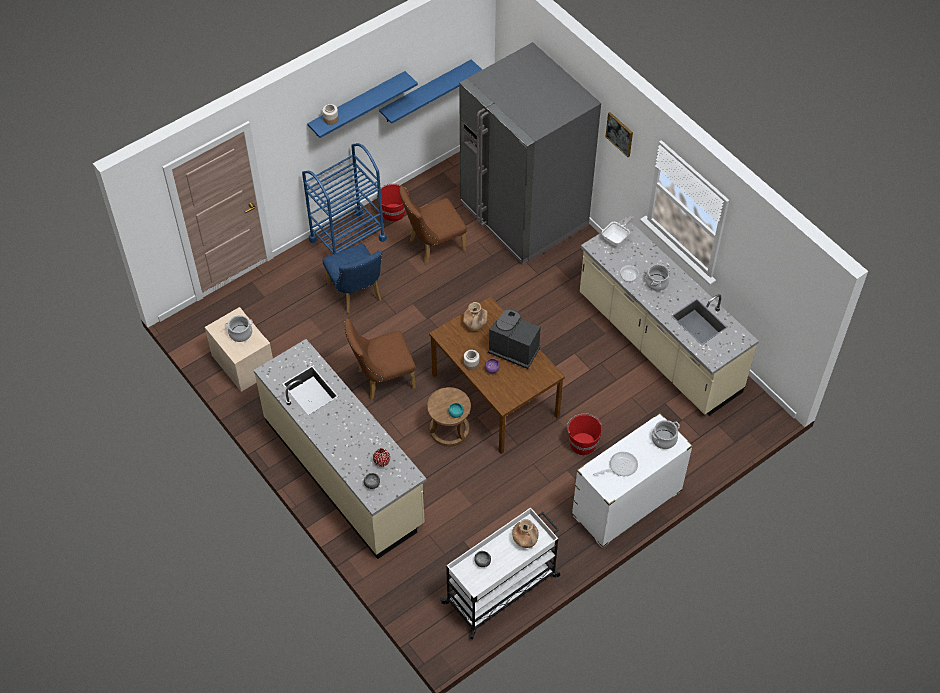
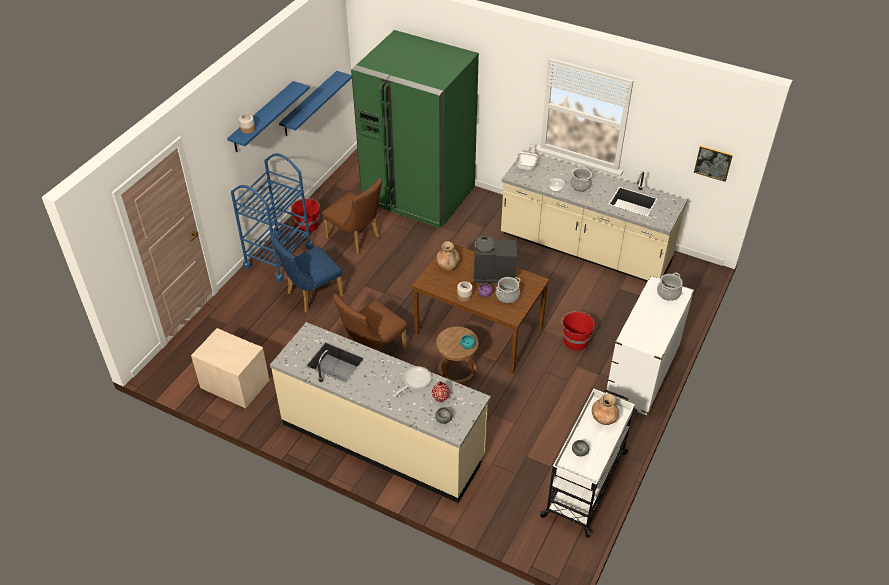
camera: 25 degrees left, 10 degrees down
(240, 333) = (230, 349): cooking pot -> cooking pot (507, 296)
(356, 294) = (310, 295): blue chair -> blue chair turned 105 degrees clockwise
(433, 246) = (356, 239): brown chair -> brown chair turned 90 degrees counterclockwise
(524, 215) = (418, 195): grey fridge -> green fridge
(619, 134) = (502, 75): picture -> picture (713, 163)
(620, 466) = (649, 326): frying pan -> frying pan (414, 381)

